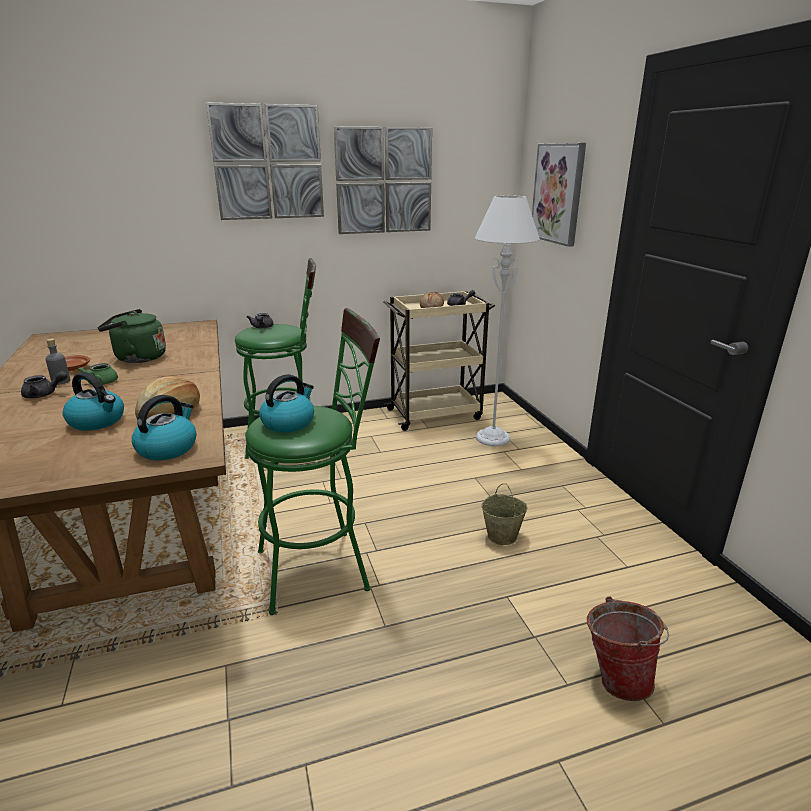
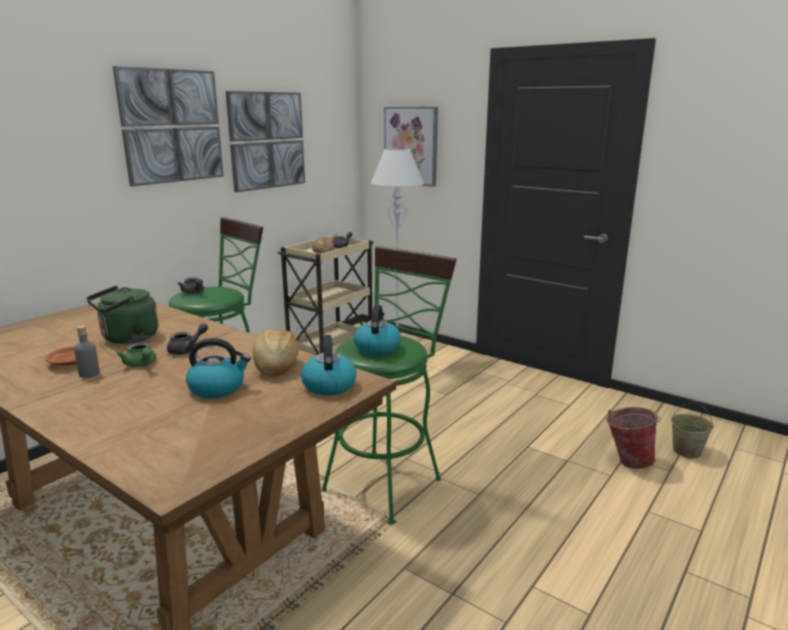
camera: 35 degrees left, 5 degrees down
(44, 394) = (100, 387): grey teapot -> grey teapot (187, 350)
(502, 536) = (482, 414): beige bucket -> beige bucket (687, 451)

